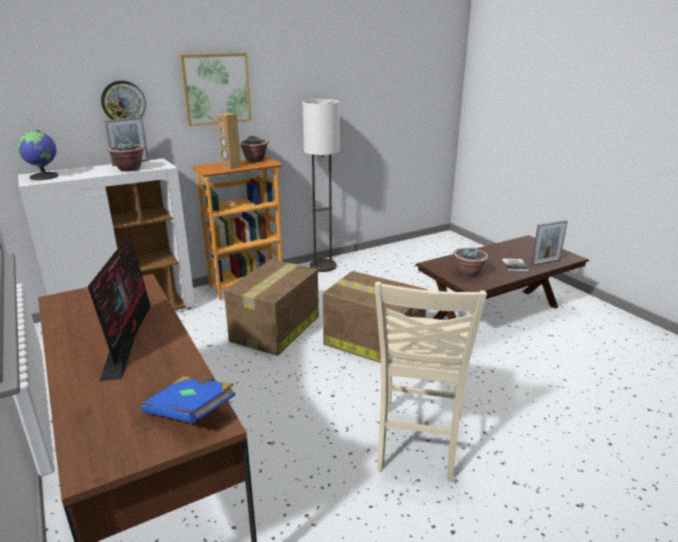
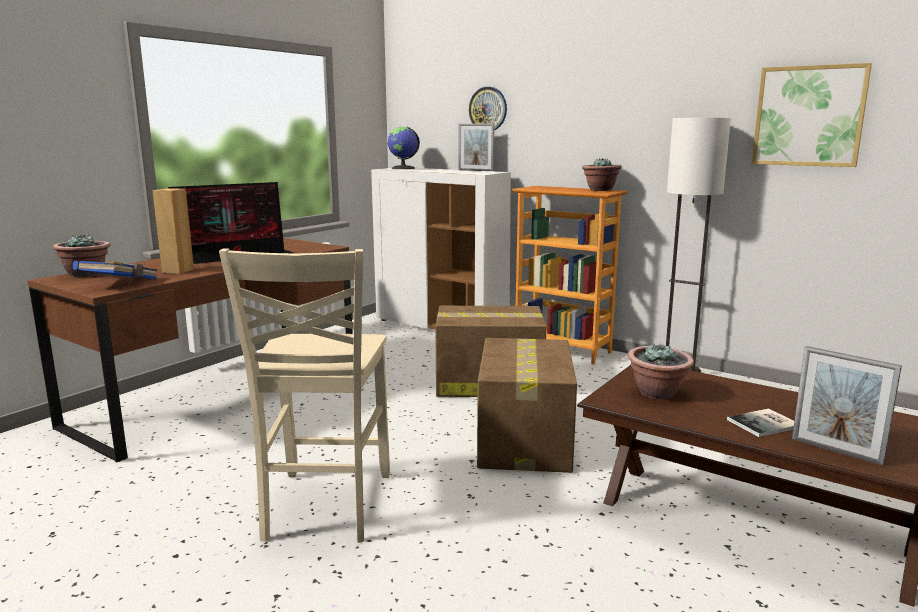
camera: 65 degrees right, 10 degrees down
(129, 169) = (455, 171): potted plant -> potted plant (86, 275)
(216, 89) = (579, 98): picture -> picture (809, 116)
(231, 166) = (557, 189): brown speaker -> brown speaker (177, 270)
(417, 443) = (325, 507): beige chair -> beige chair turned 75 degrees counterclockwise

